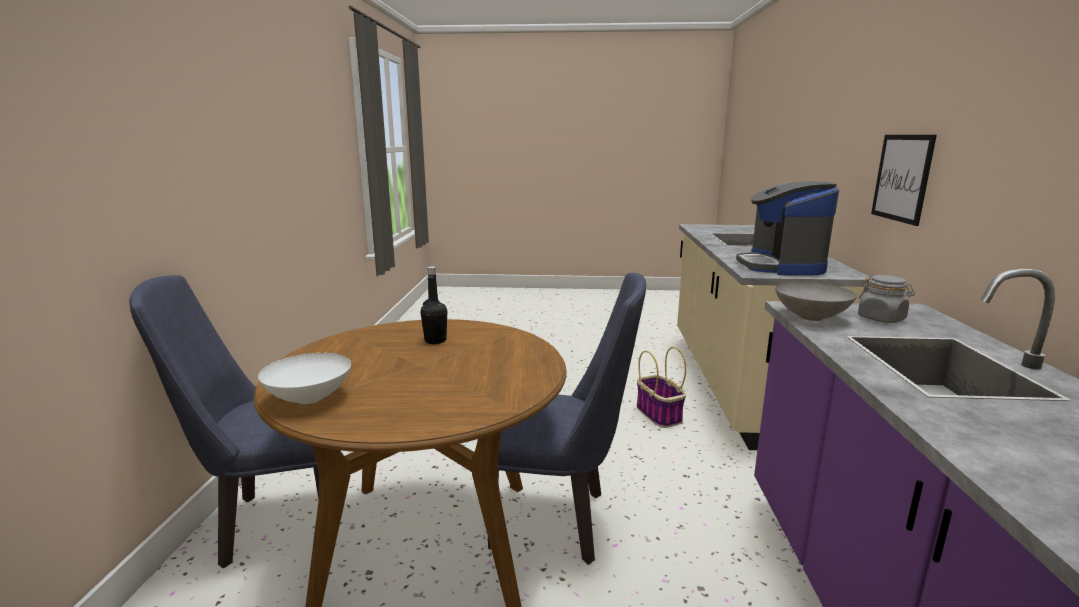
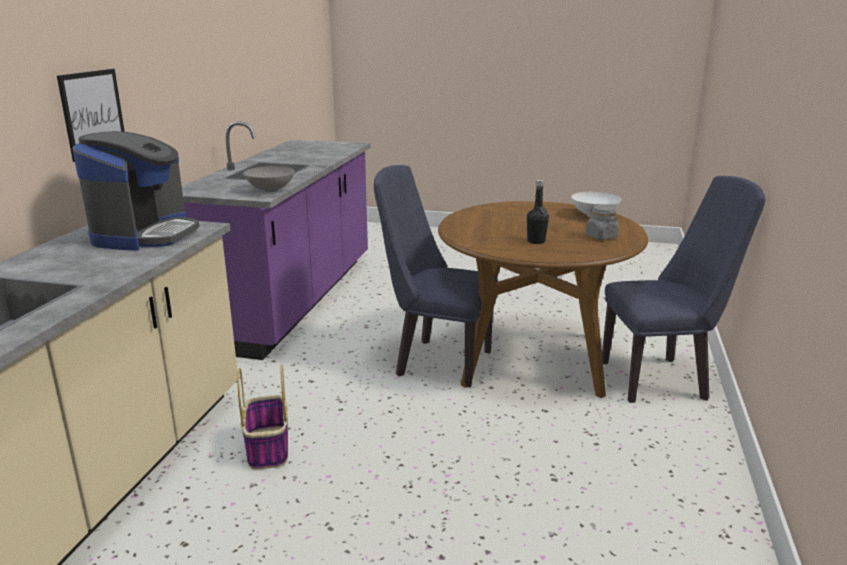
camera: 170 degrees left, 5 degrees up
(881, 318) = (227, 187): grey jar -> grey jar (601, 236)

